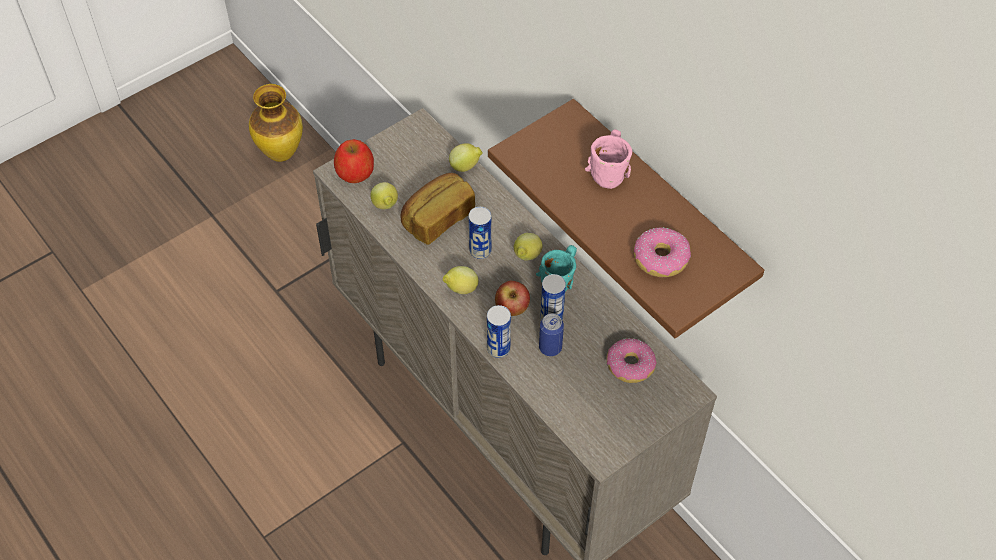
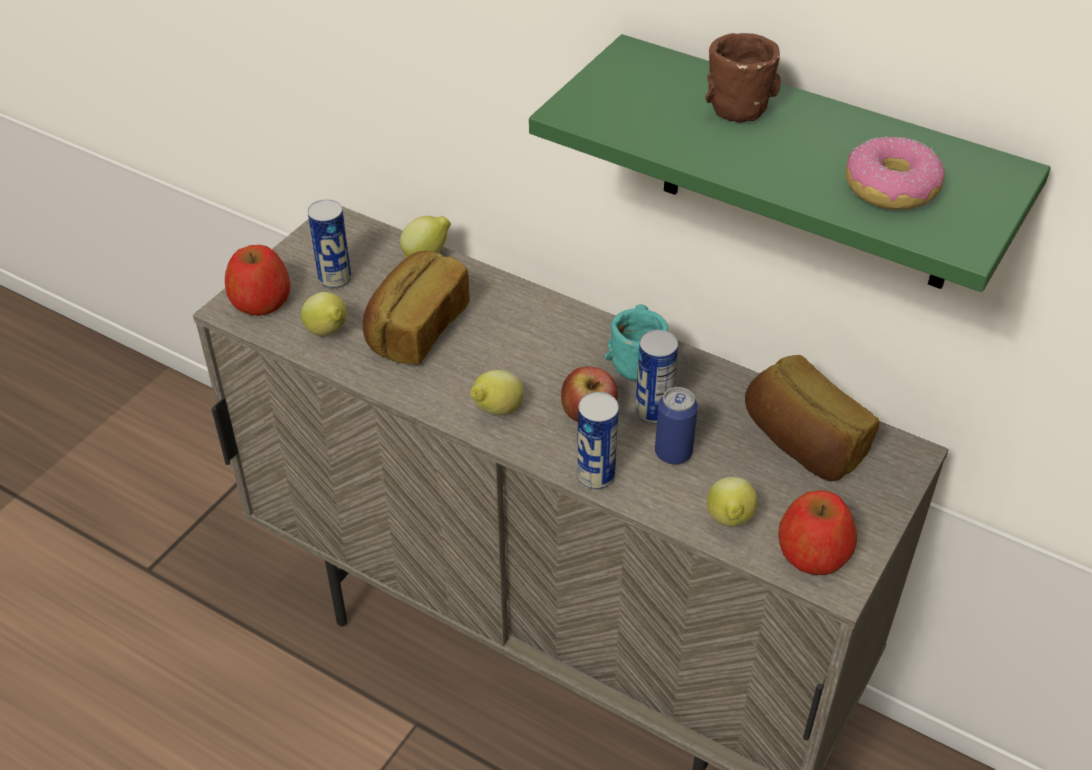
camera: 20 degrees left, 10 degrees down
(281, 153) = (97, 391): vase -> none
(480, 251) = (501, 353): can -> can (335, 279)
(526, 257) = (573, 344): lemon -> lemon (729, 522)
(598, 434) = (813, 552): none -> apple
(607, 167) = (729, 99): pink mug -> brown mug
(630, 365) = (803, 444): donut -> bread
(659, 213) = (810, 168): brown shelf -> green shelf

